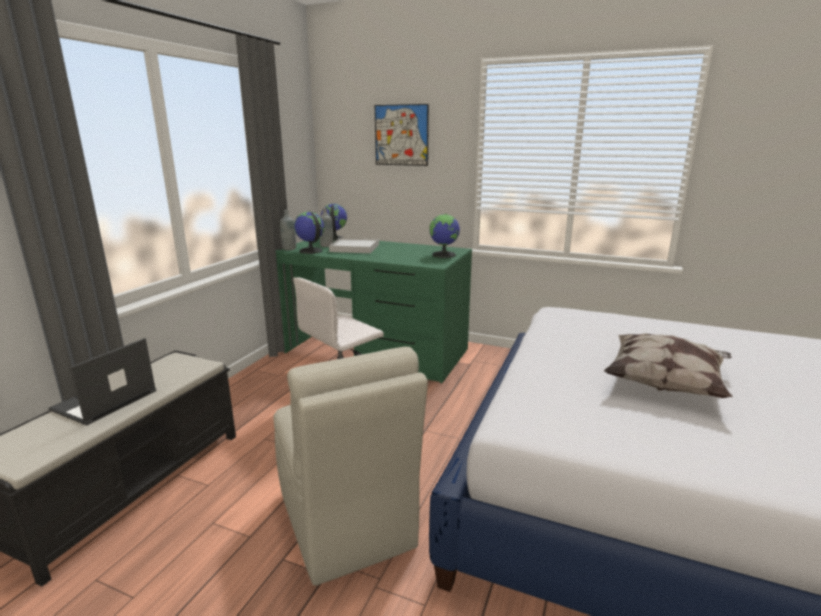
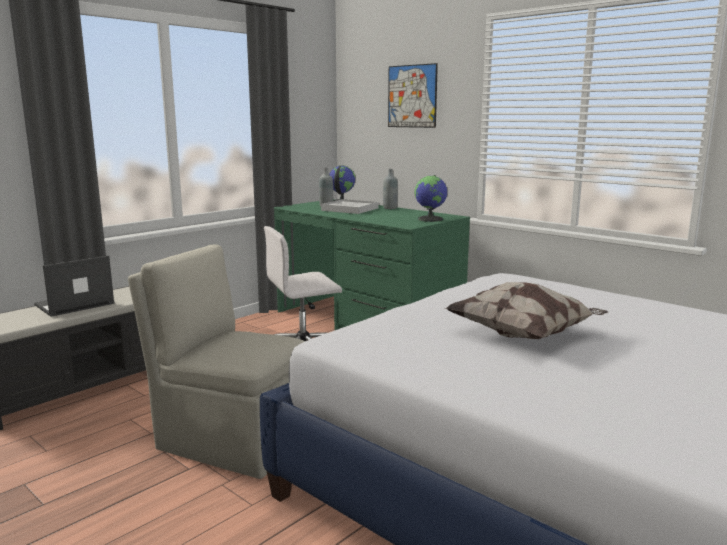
camera: 20 degrees right, 5 degrees down
(289, 249) = (288, 206): grey bottle -> grey bottle (390, 208)
(310, 251) = (304, 209): globe -> none
(346, 522) = (232, 439): beige chair -> beige chair turned 120 degrees clockwise

